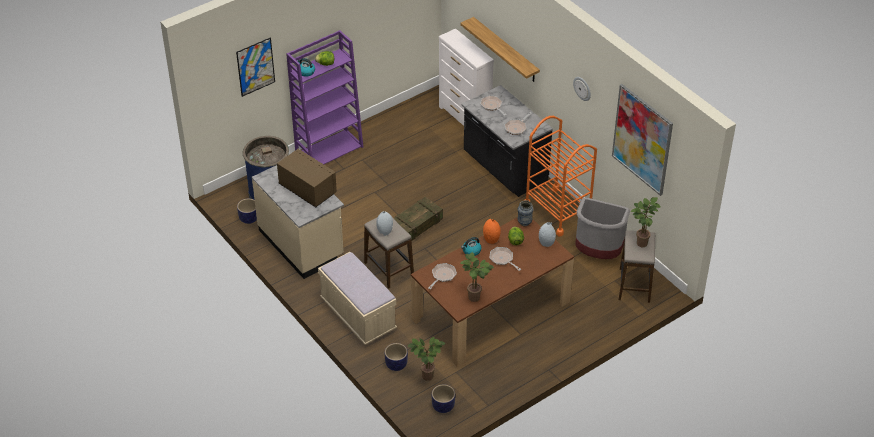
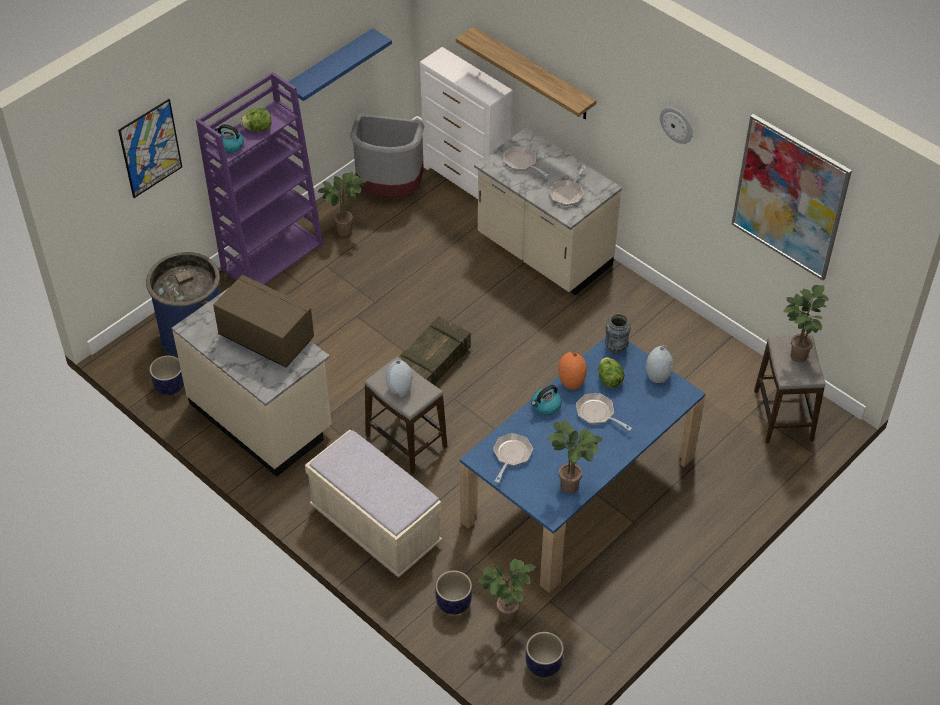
camera: 10 degrees left, 5 degrees up
(379, 32) = (330, 67): none -> blue shelf
(380, 139) = (346, 229): none -> potted plant
(491, 311) = (579, 490): brown dining table -> blue dining table
(504, 169) = (543, 253): black counter -> beige counter
(557, 211) = (639, 311): orange cart -> none
(598, 253) = (716, 370): grey trash can -> grey trash can (389, 190)

